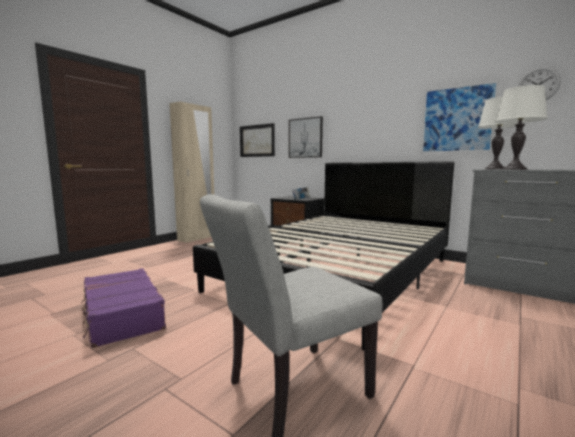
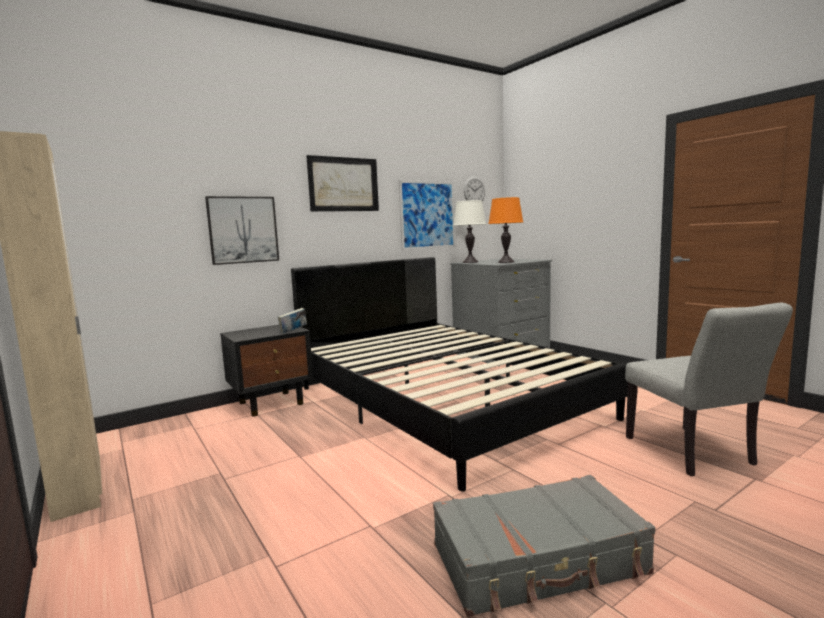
camera: 70 degrees left, 0 degrees up
(122, 315) = (539, 560): purple suitcase -> grey suitcase
(257, 141) = (115, 233): picture -> picture (343, 184)
(514, 169) = (506, 262): white table lamp -> orange table lamp

